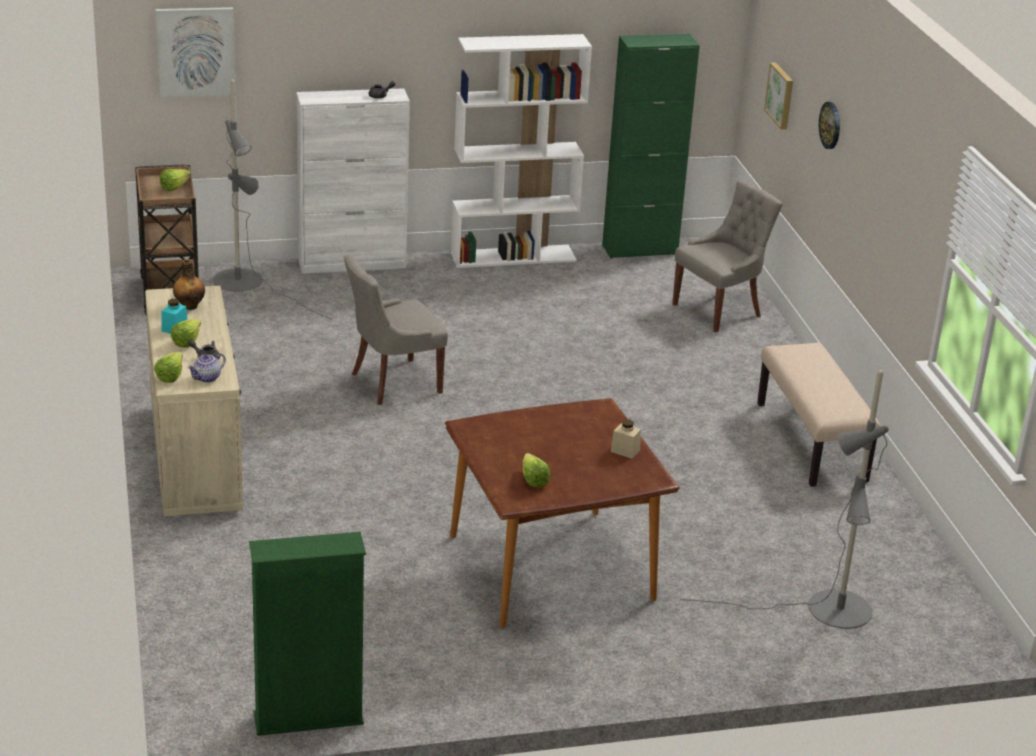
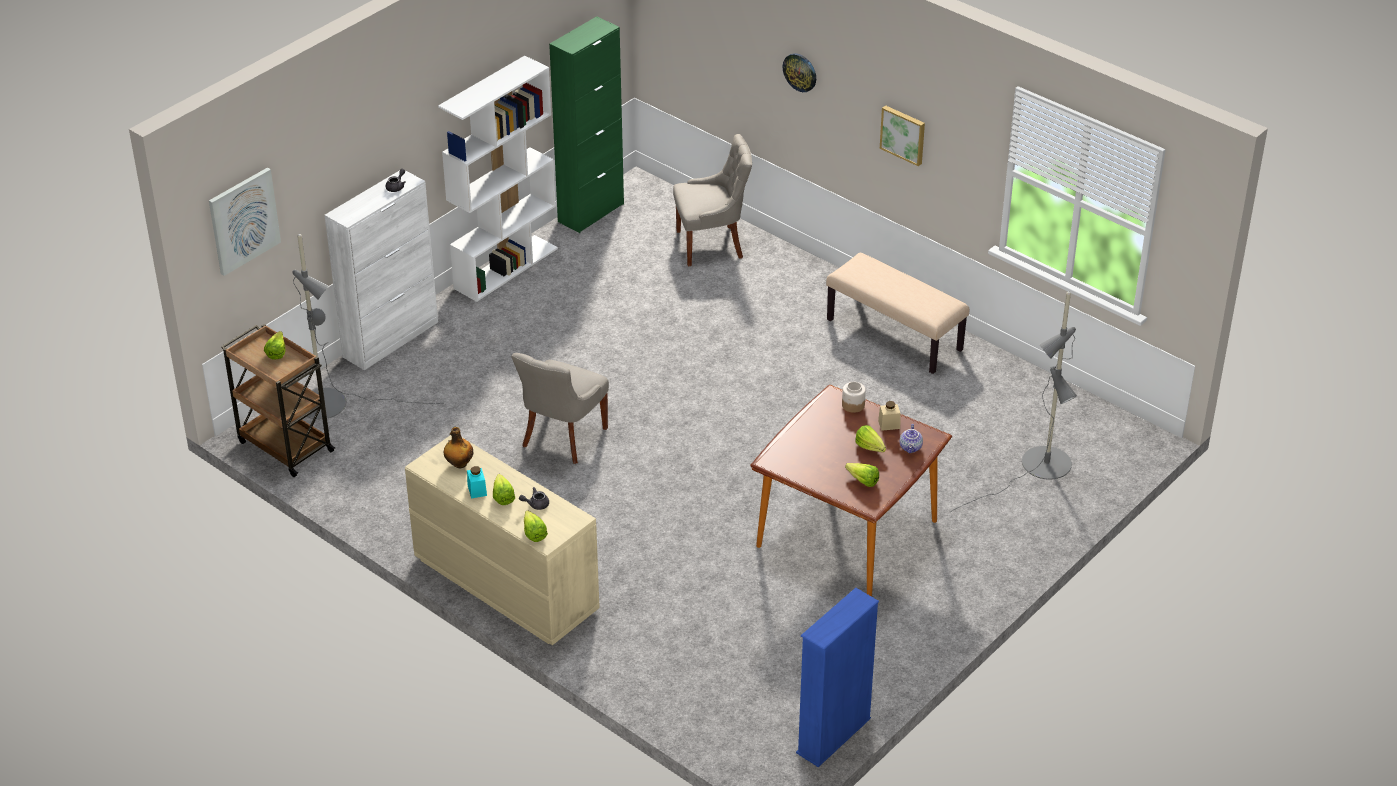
camera: 35 degrees left, 10 degrees up
(207, 378) = (561, 521): teapot -> teapot (911, 448)
(308, 719) = (833, 736): green bookcase -> blue bookcase
(578, 461) = (871, 449): none -> lettuce
(610, 421) = (853, 405): none -> jar
(719, 310) = (711, 245): grey chair -> grey chair turned 60 degrees clockwise
(781, 95) = (708, 47): picture -> picture (903, 134)

